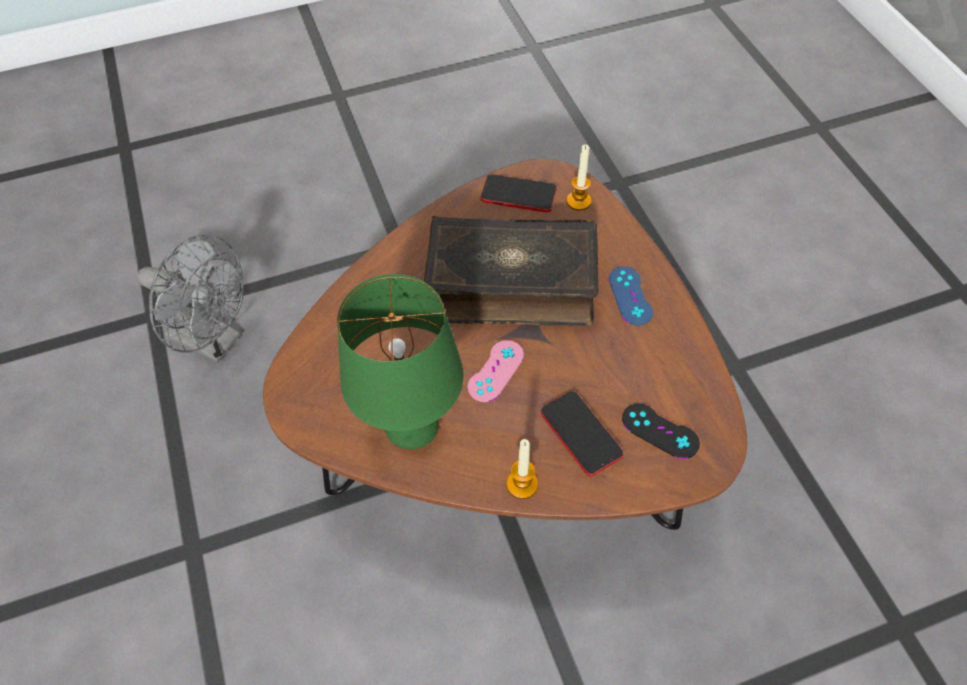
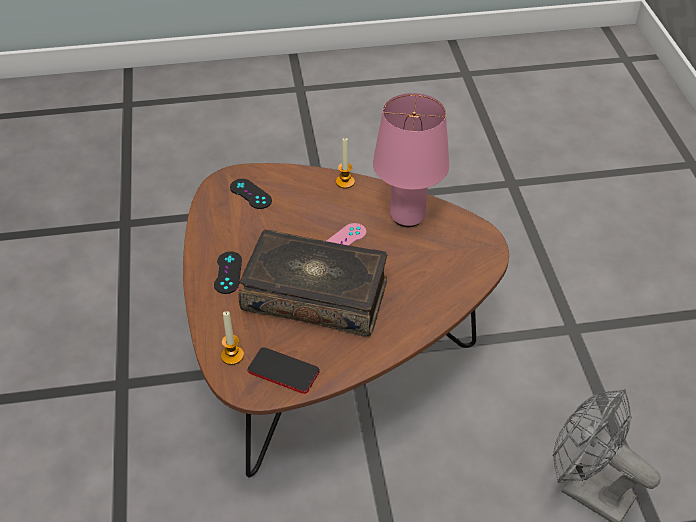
camera: 170 degrees left, 10 degrees down
(413, 429) = (406, 217): green table lamp -> pink table lamp
(580, 434) = (300, 199): phone -> none
(630, 296) = (228, 273): blue game controller -> black game controller

